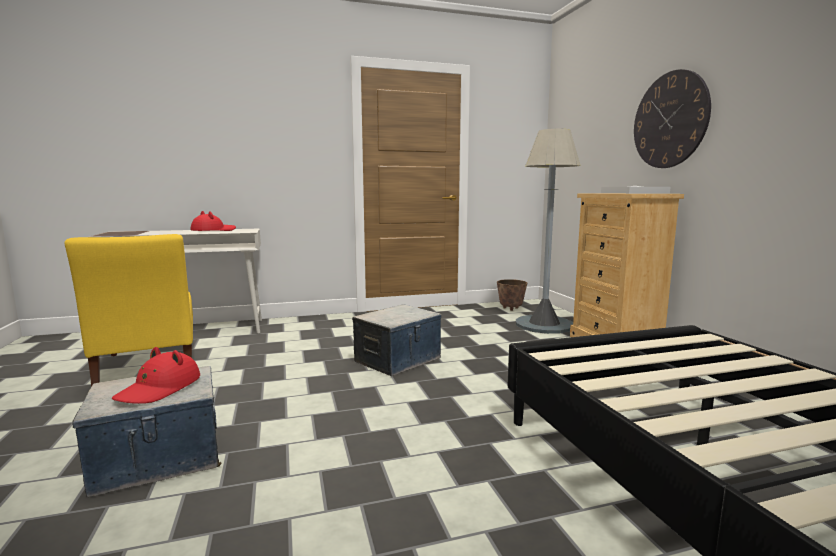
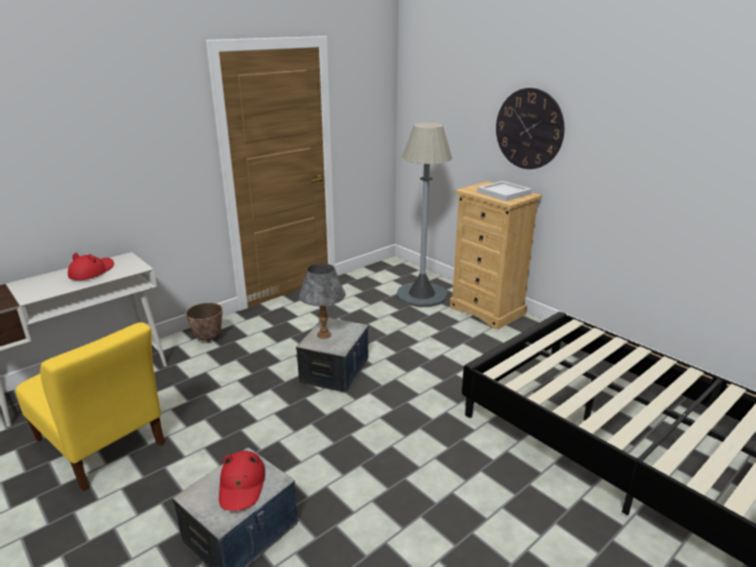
camera: 25 degrees left, 15 degrees up
(388, 313) = (323, 335): none -> grey table lamp
(511, 309) = (381, 276): planter -> planter (208, 338)

